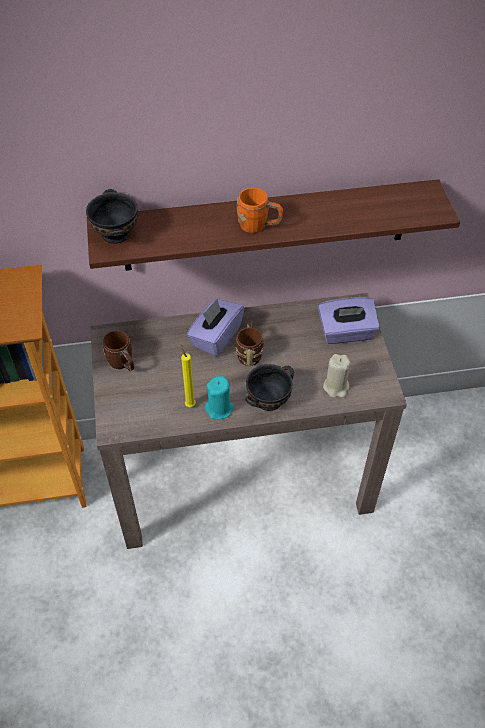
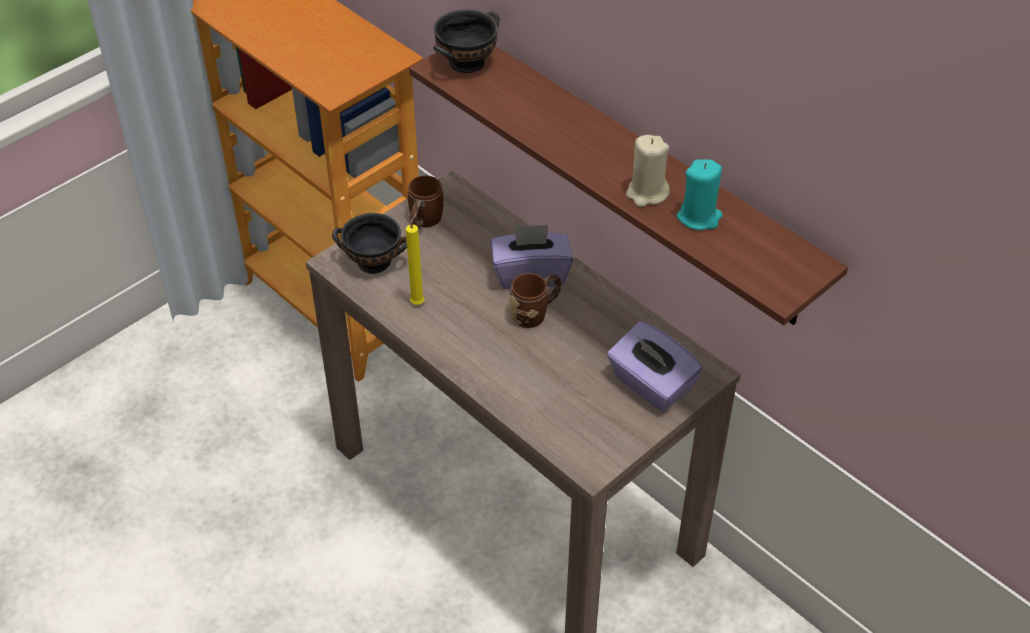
camera: 55 degrees right, 5 degrees down
(219, 408) = (433, 329): turquoise candle -> turquoise candle (699, 217)
(259, 226) = (588, 154): orange mug -> none
(269, 400) = (483, 365): black bowl -> black bowl (375, 262)
(336, 387) = (557, 415): beige candle -> beige candle (646, 193)

